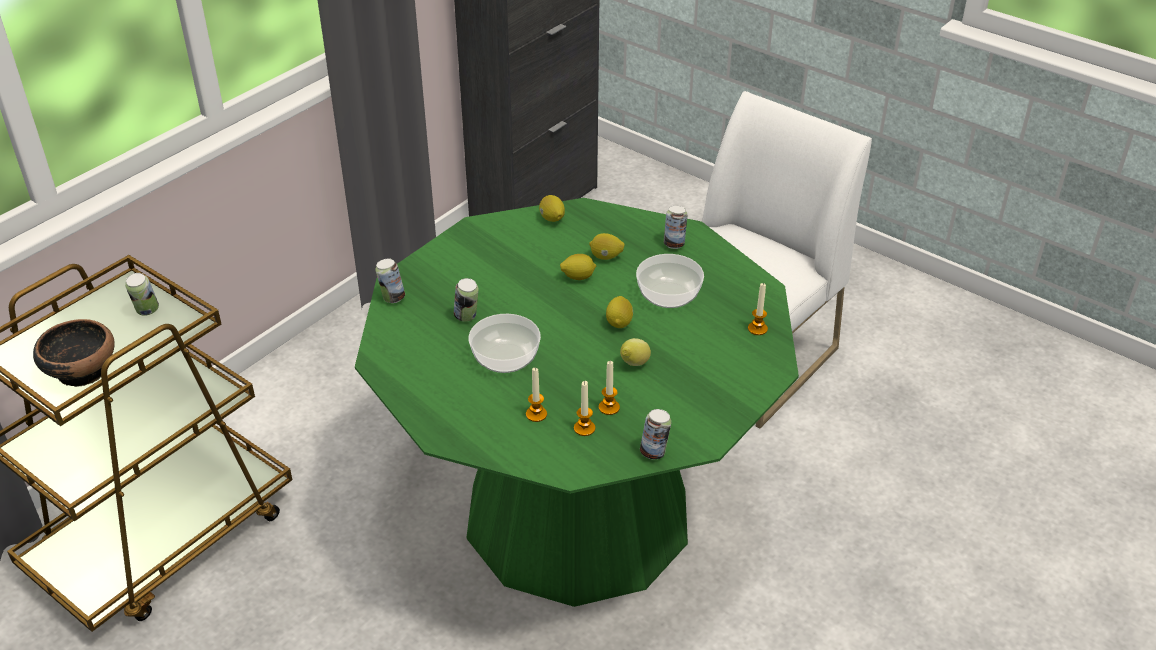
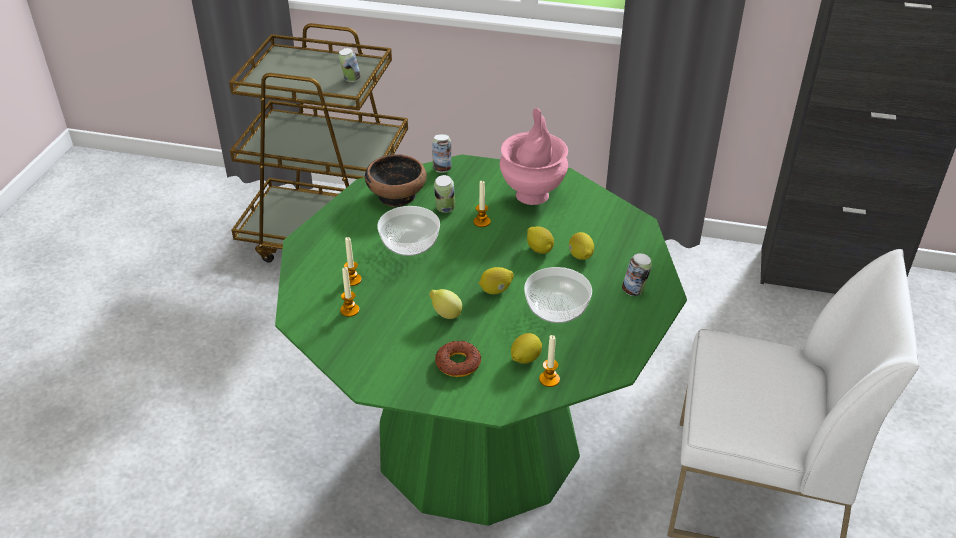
camera: 65 degrees right, 0 degrees up
(81, 370) = (282, 80): bowl -> bowl (397, 195)
(490, 254) = (533, 195): none -> pink vase
(552, 219) = (607, 211): lemon -> lemon (525, 359)
(609, 407) = (382, 316): candle -> candle (482, 222)
(654, 452) = (341, 358): can -> none
(706, 376) = (458, 363): none -> donut

